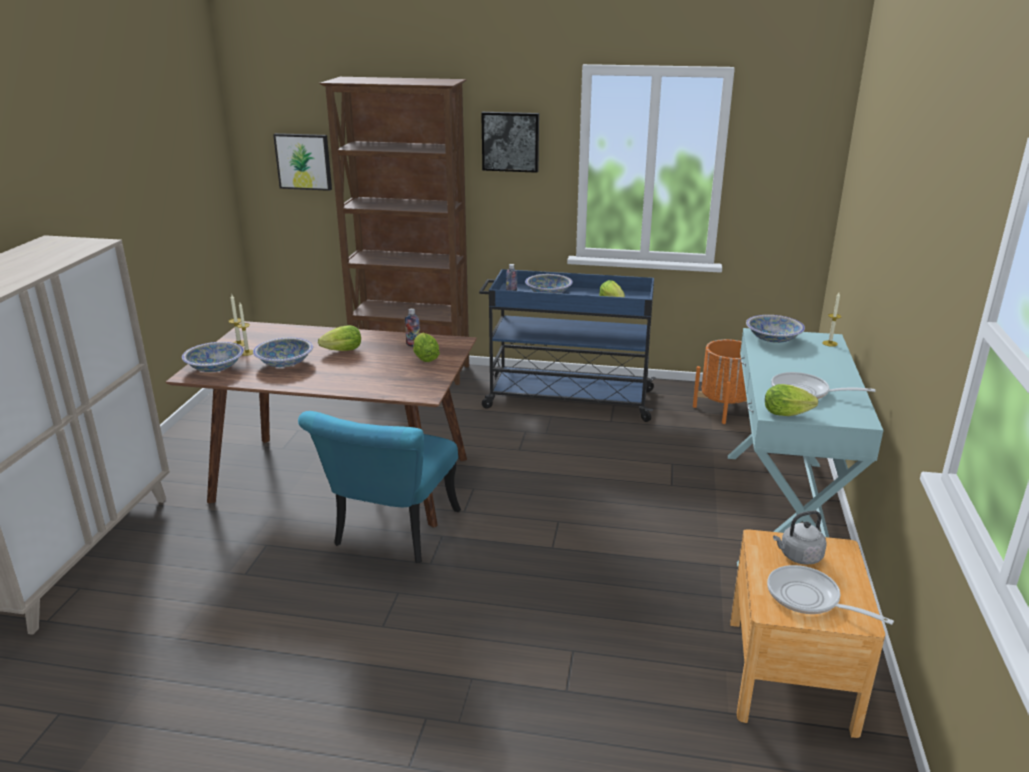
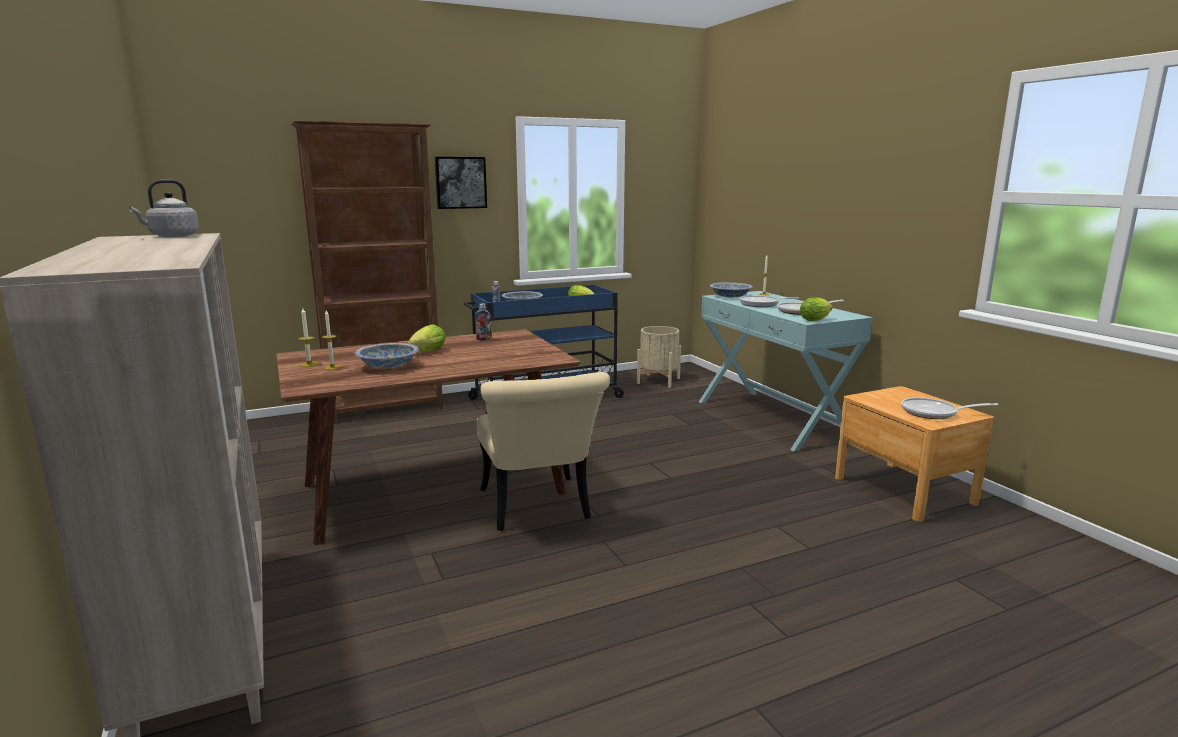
camera: 35 degrees left, 10 degrees down
(215, 367) = (319, 380): bowl -> none
(304, 161) = (248, 211): picture -> none
(391, 535) = (538, 509): turquoise chair -> beige chair
(425, 357) = (510, 343): lettuce -> none
(723, 409) = (658, 381): orange planter -> beige planter
(784, 363) = (761, 304): none -> frying pan
(798, 556) = (892, 399): grey kettle -> grey kettle (171, 236)

